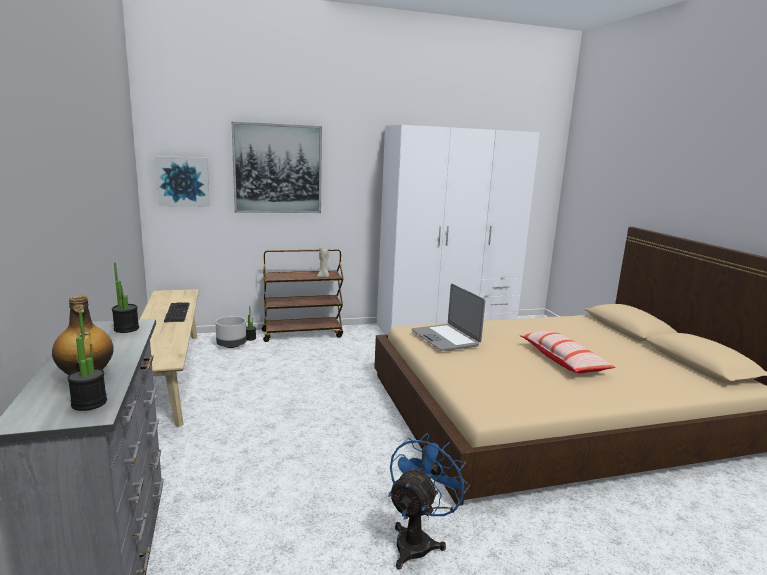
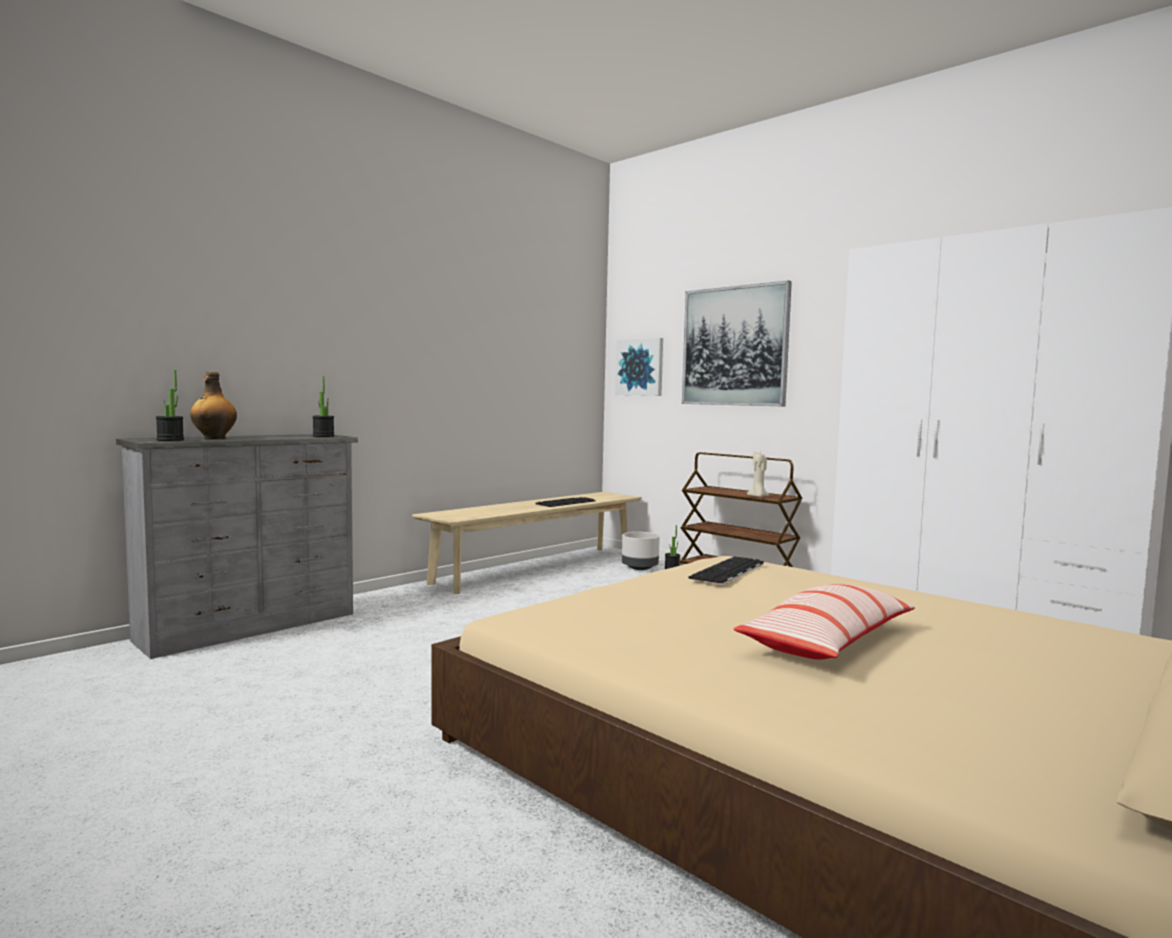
camera: 60 degrees right, 10 degrees down
(417, 540) = (350, 730): blue fan -> none
(445, 338) = (728, 571): laptop -> keyboard

